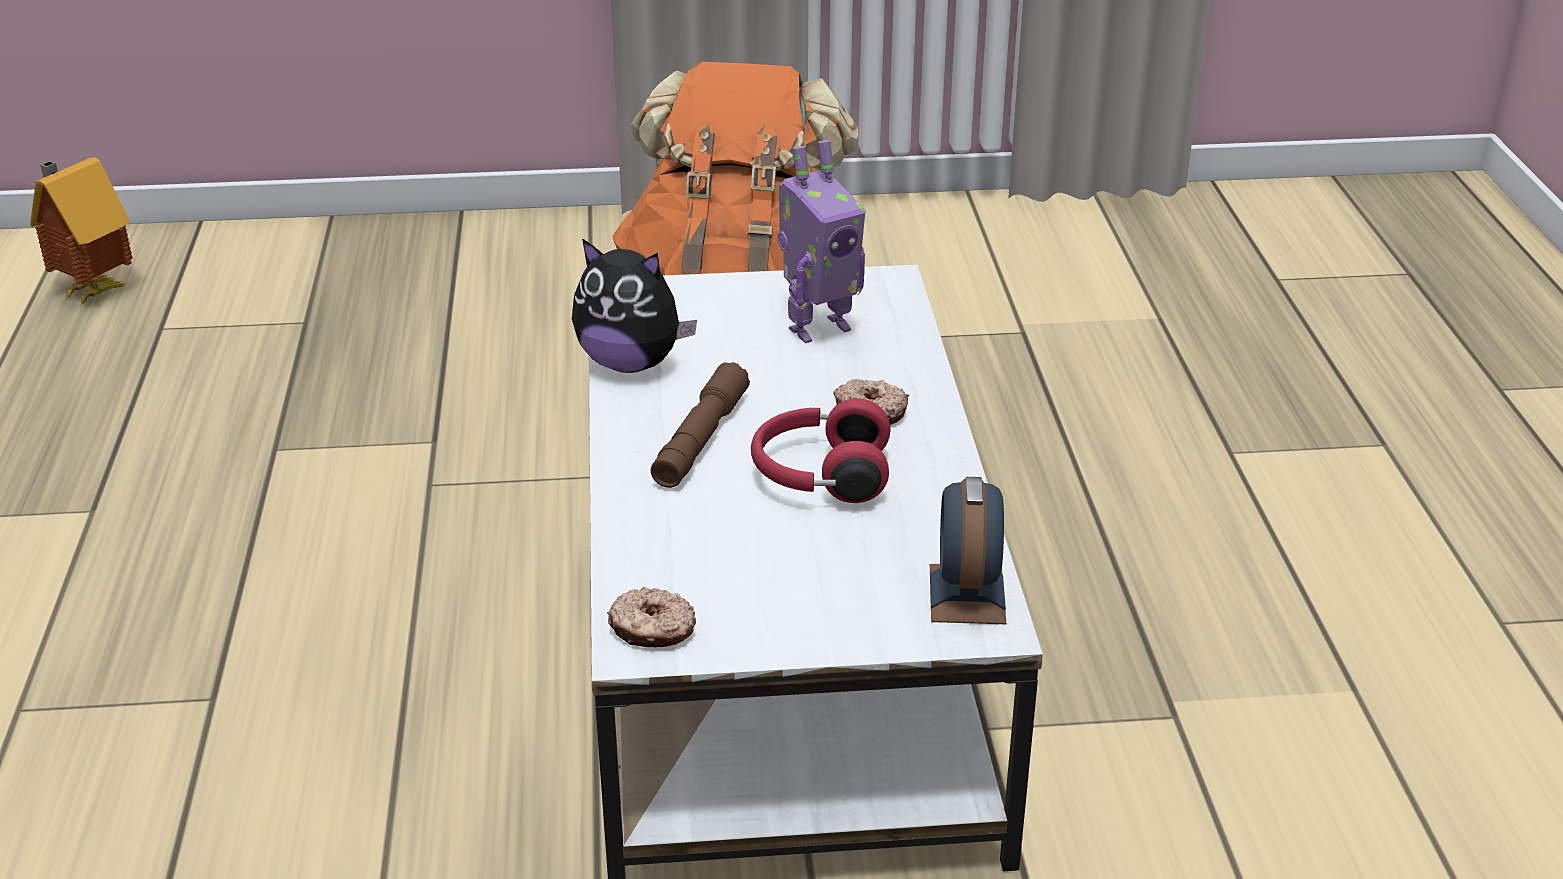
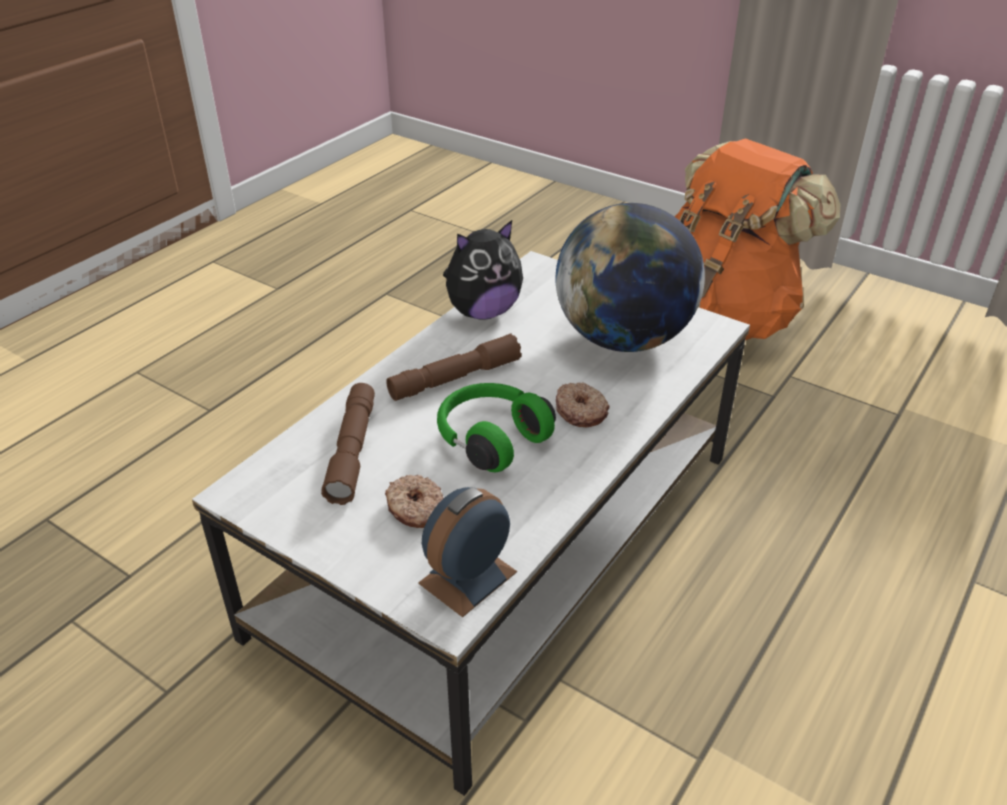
camera: 40 degrees right, 5 degrees up
(92, 291) = (403, 180): toy house -> none
(631, 363) = (482, 312): plush toy -> plush toy turned 90 degrees counterclockwise
(652, 630) = (262, 486): donut -> donut (415, 509)
(696, 553) = (352, 451): none -> brown flashlight
(817, 327) = (623, 339): toy robot -> globe
(819, 476) = (490, 439): red headphones -> green headphones

